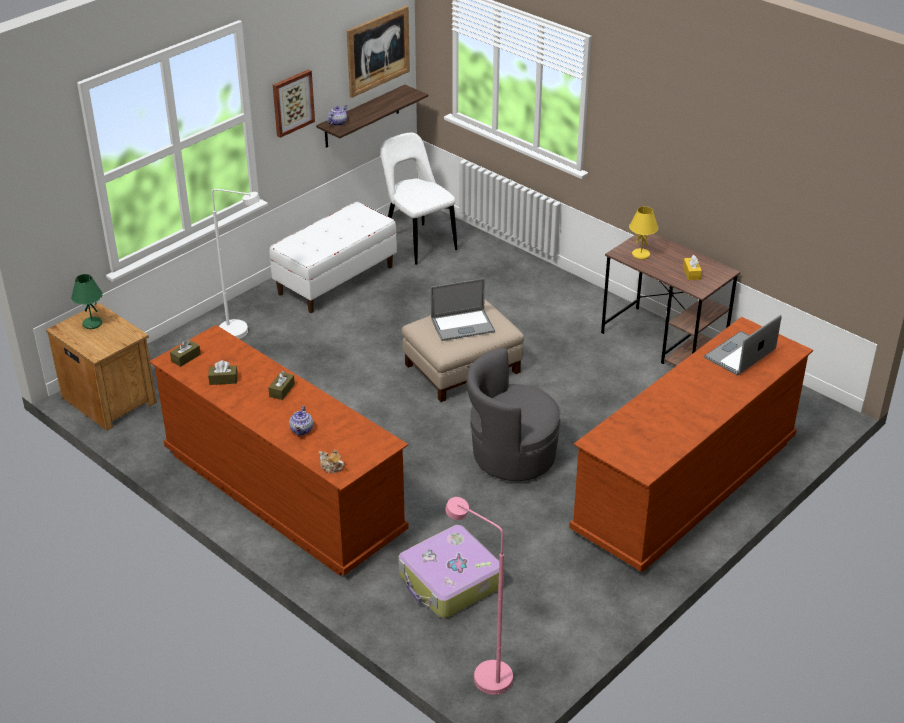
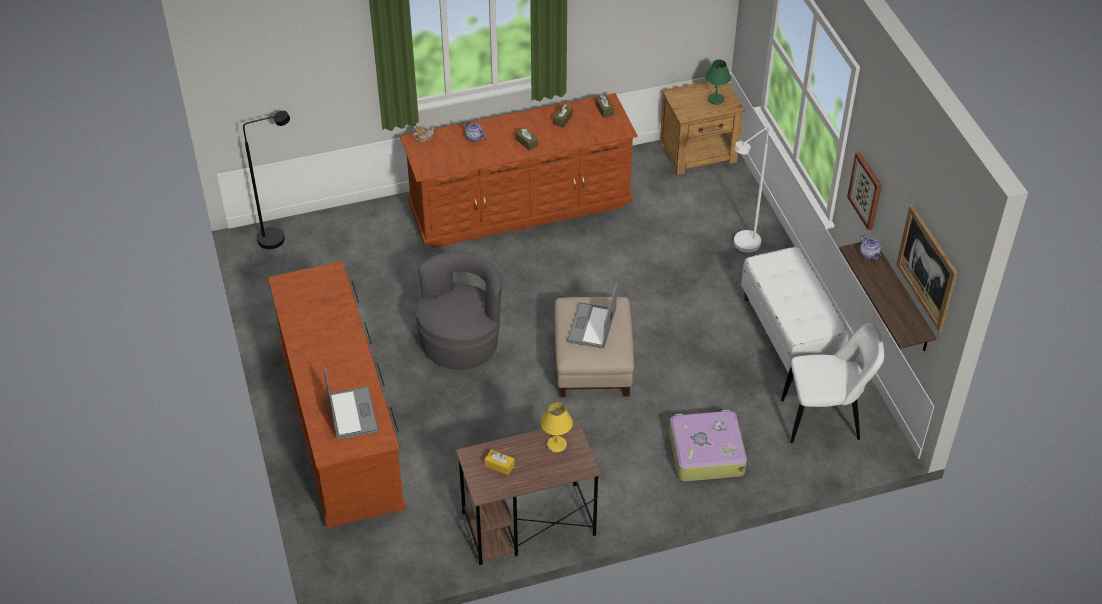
camera: 120 degrees right, 10 degrees up
(450, 582) = (364, 254): suitcase -> suitcase (705, 453)
(483, 674) = (278, 237): pink floor lamp -> black floor lamp

